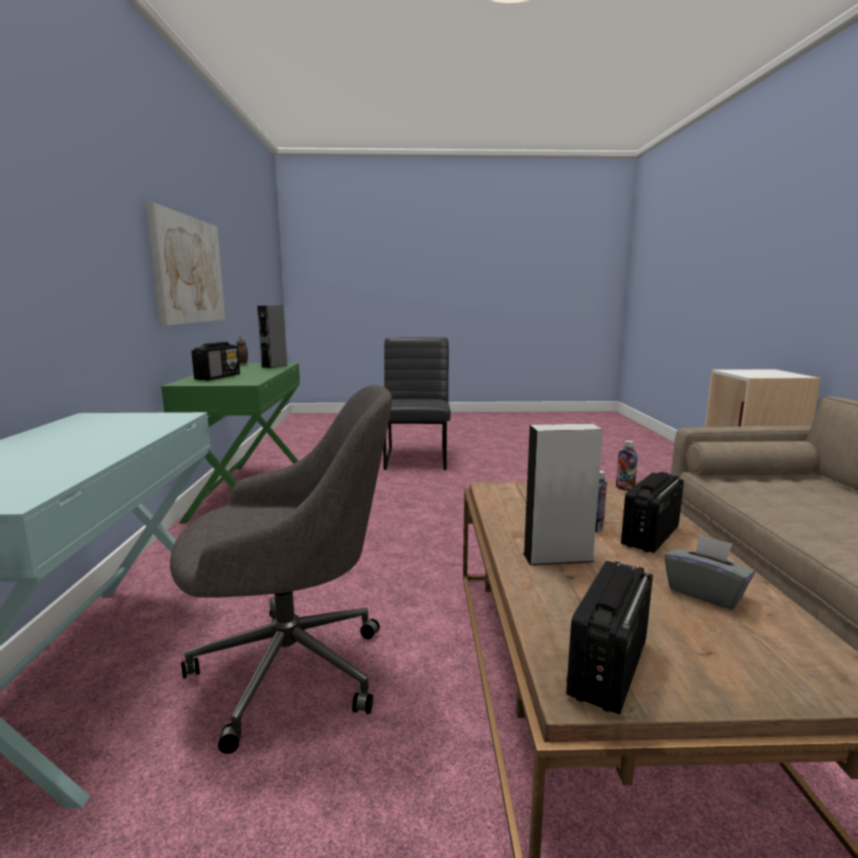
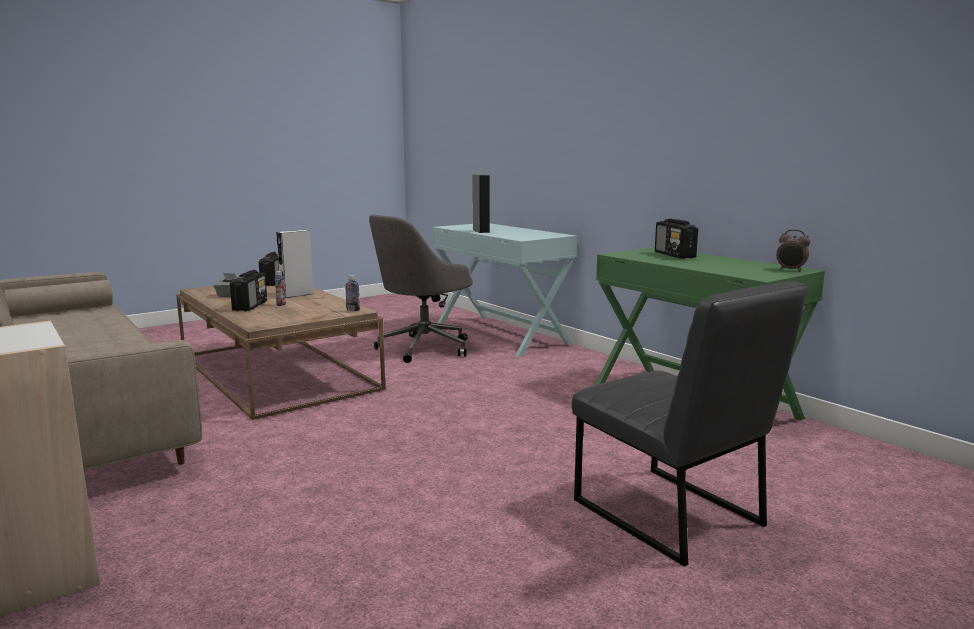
camera: 145 degrees right, 0 degrees up
(188, 270) = (750, 143): picture -> none
(274, 366) = (738, 272): grey speaker -> grey speaker (481, 231)
(625, 488) = (261, 323): bottle -> bottle (353, 310)

